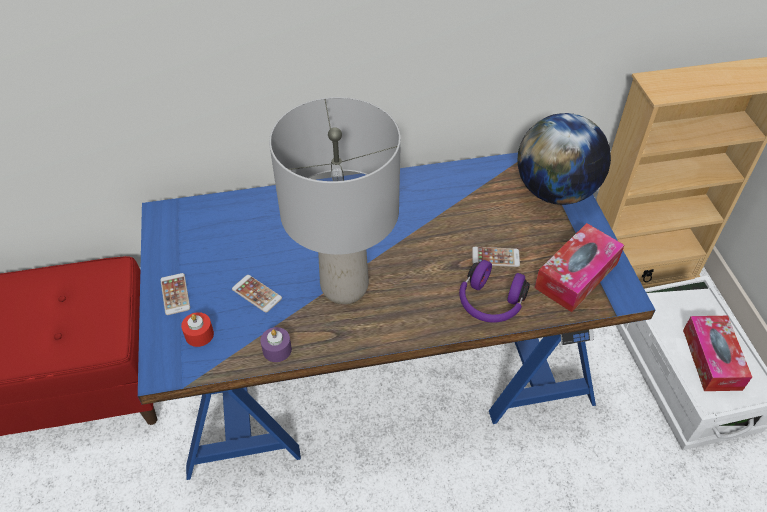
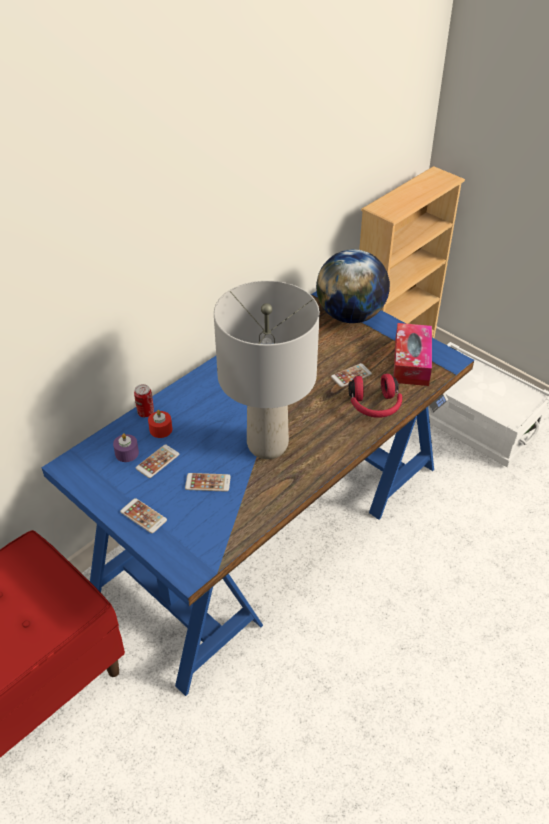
camera: 35 degrees left, 5 degrees down
(199, 334) = (192, 532): red candle -> red candle (161, 429)
(234, 248) = (157, 461): none -> phone
(268, 196) = (145, 413): none -> can
(277, 350) = (261, 510): purple candle -> purple candle (127, 453)
(490, 303) = (374, 406): purple headphones -> red headphones
(711, 359) = (493, 393): tissue box -> none

